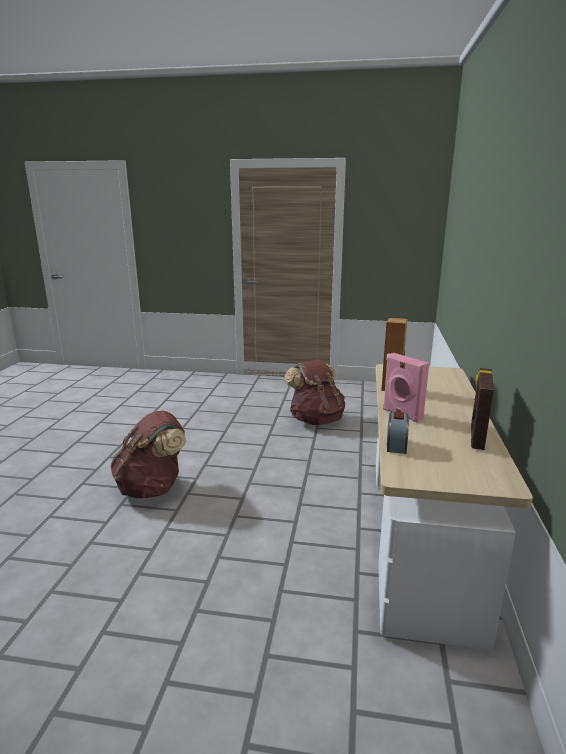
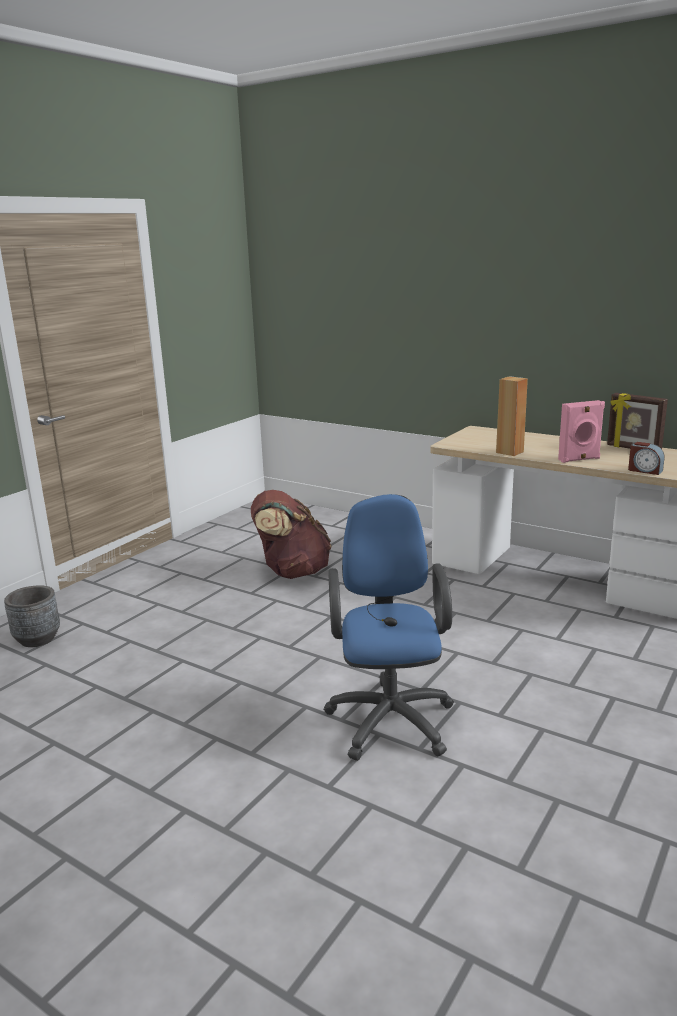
camera: 65 degrees left, 0 degrees up
(153, 488) = (390, 716): brown backpack -> blue office chair
(194, 384) = (37, 639): none -> grey planter

